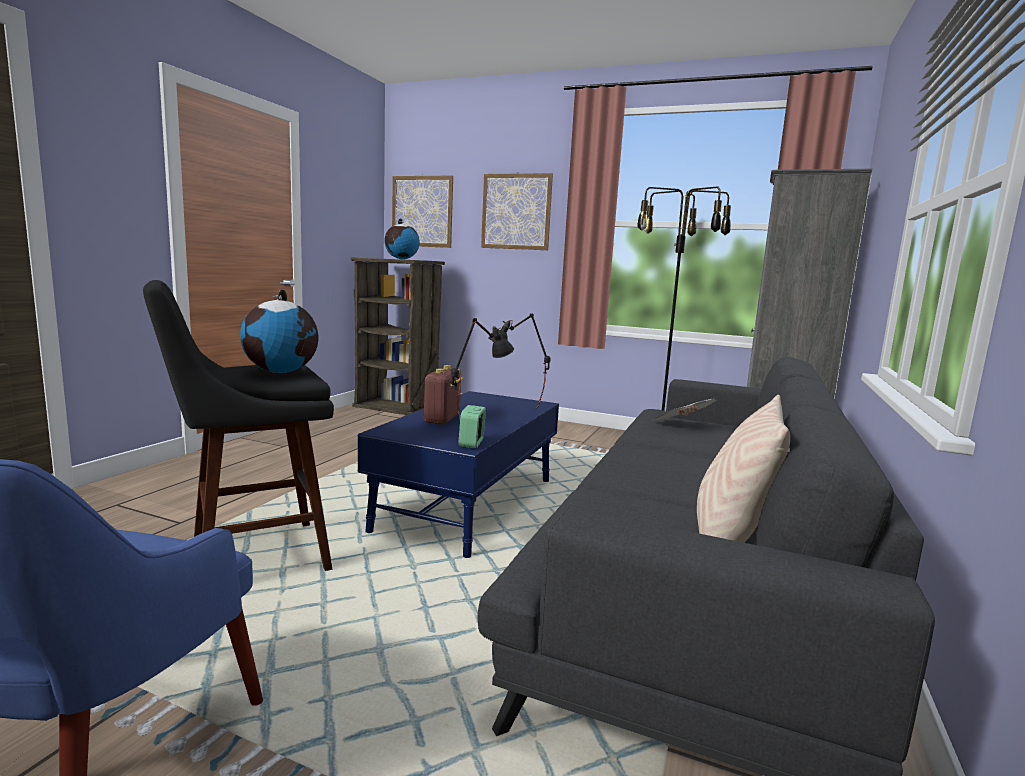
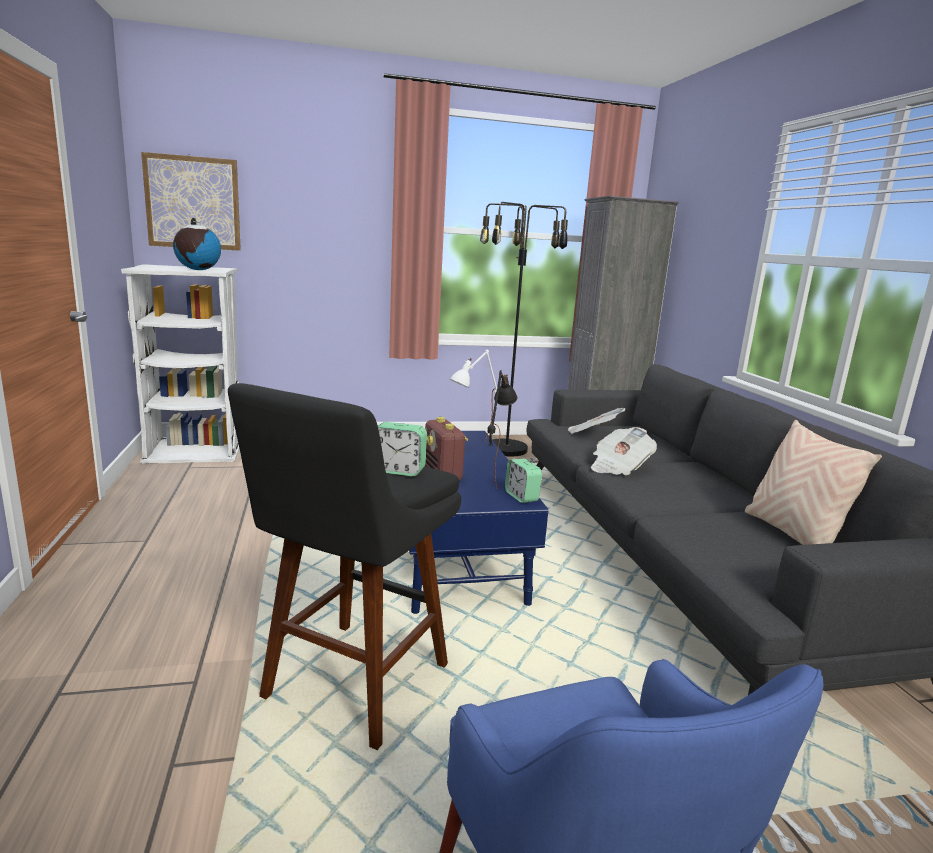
camera: 35 degrees left, 5 degrees up
(282, 372) = (398, 471): globe -> alarm clock
(397, 405) = (195, 450): brown bookcase -> white bookcase
(516, 211) = (325, 209): picture -> none
(516, 410) = (473, 447): black table lamp -> white table lamp
(648, 452) = (618, 467): none -> newspaper

